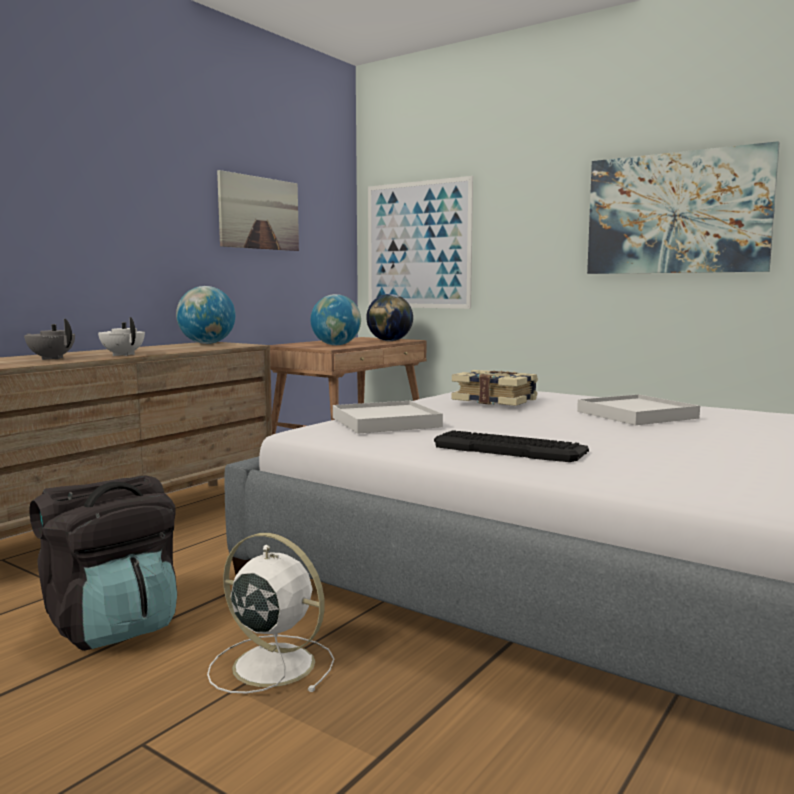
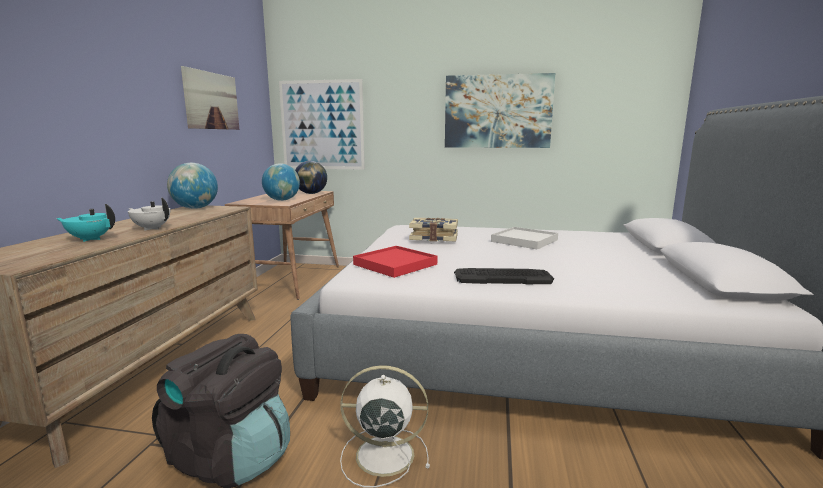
camera: 25 degrees left, 5 degrees up
(51, 358) = (90, 239): grey teapot -> turquoise teapot
(386, 422) = (395, 264): white tray -> red tray

